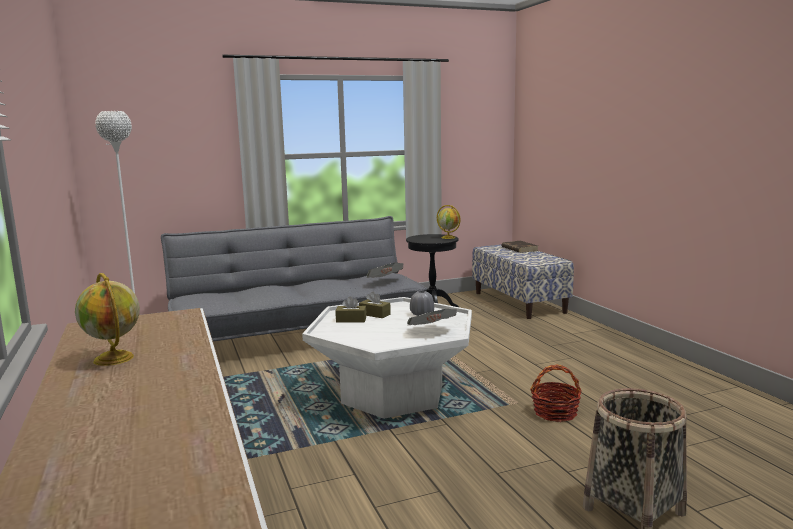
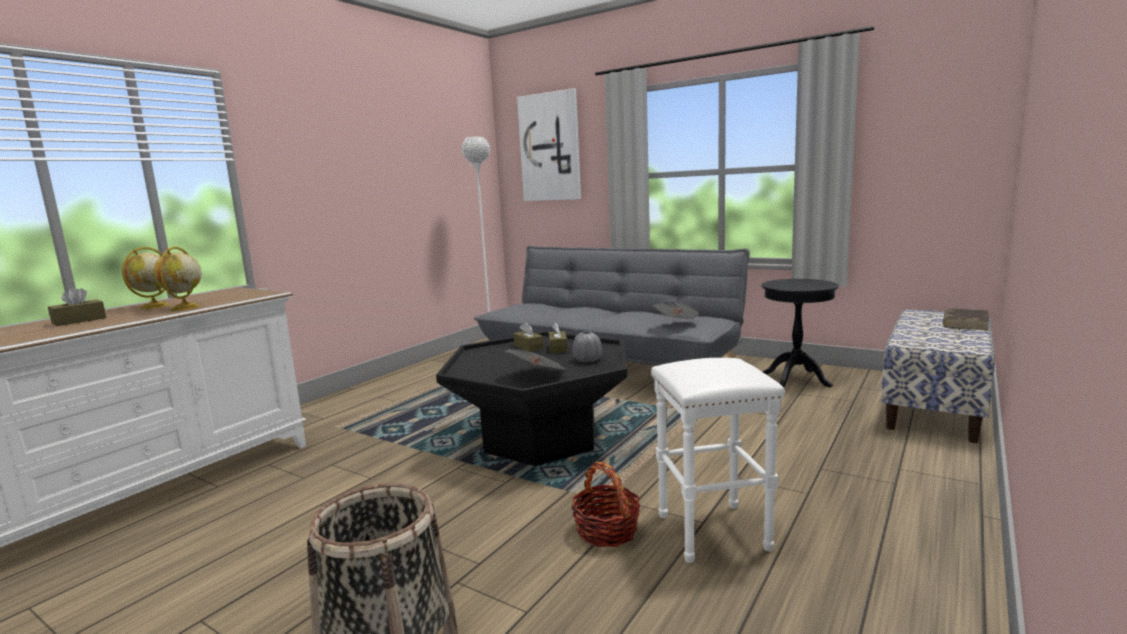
camera: 55 degrees right, 0 degrees up
(118, 394) = (79, 321): none -> brown tissue box
(156, 125) = (550, 147): none -> picture
(392, 394) = (541, 438): white coffee table -> black coffee table
(448, 237) = (820, 286): globe -> globe (184, 308)
(584, 388) = (714, 530): none -> white stool

